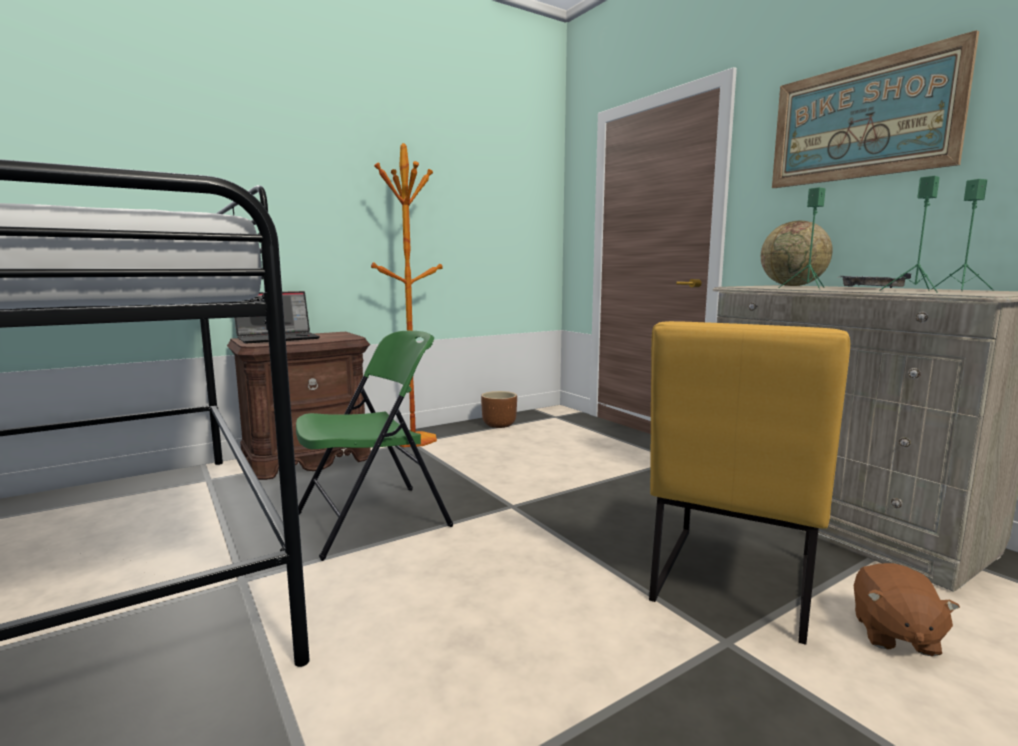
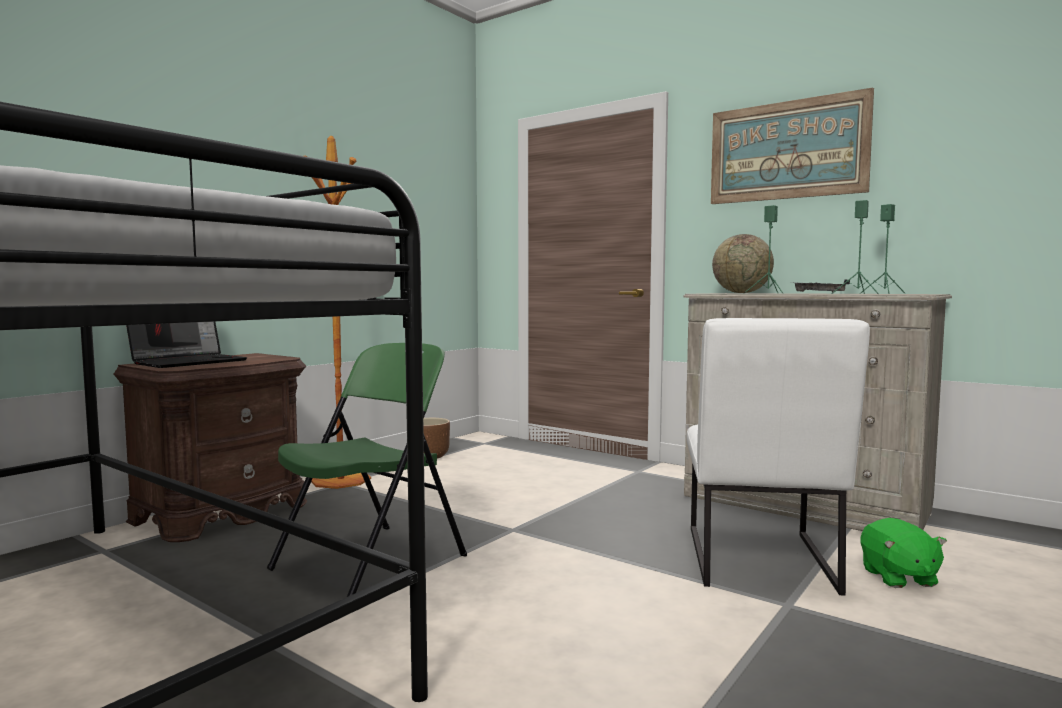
camera: 20 degrees left, 5 degrees down
(731, 581) = (758, 561): yellow chair -> white chair
(894, 634) = (898, 577): brown plush toy -> green plush toy

